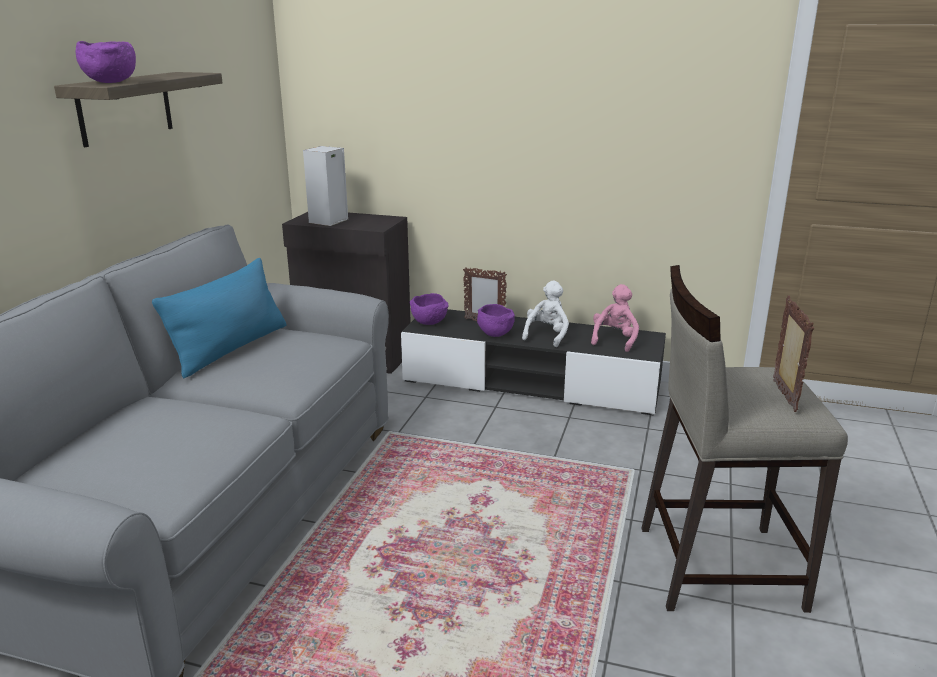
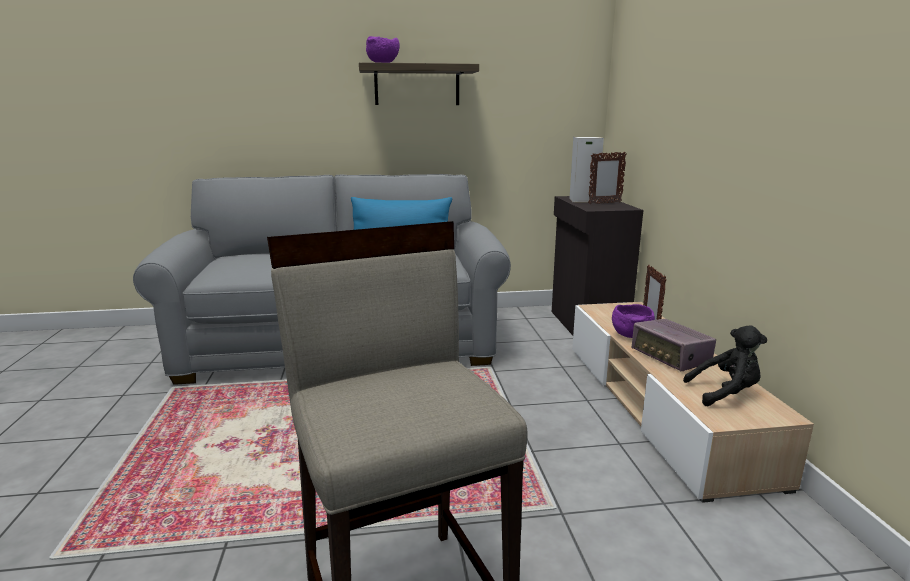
camera: 65 degrees right, 5 degrees down
(430, 323) = (610, 309): purple bowl -> none
(531, 383) = (659, 407): black tv stand -> beige tv stand
(547, 335) = (670, 357): white plush toy -> radio
(614, 340) = (725, 393): pink plush toy -> black plush toy
(783, 396) = (394, 410): picture frame -> picture frame (604, 203)

